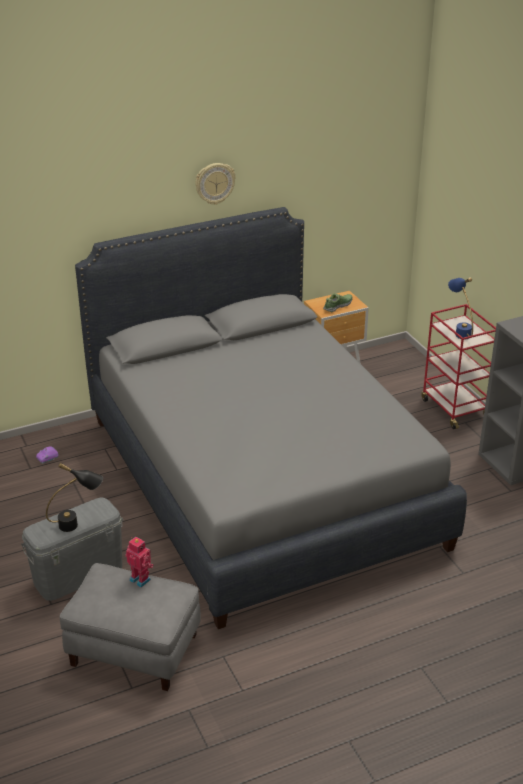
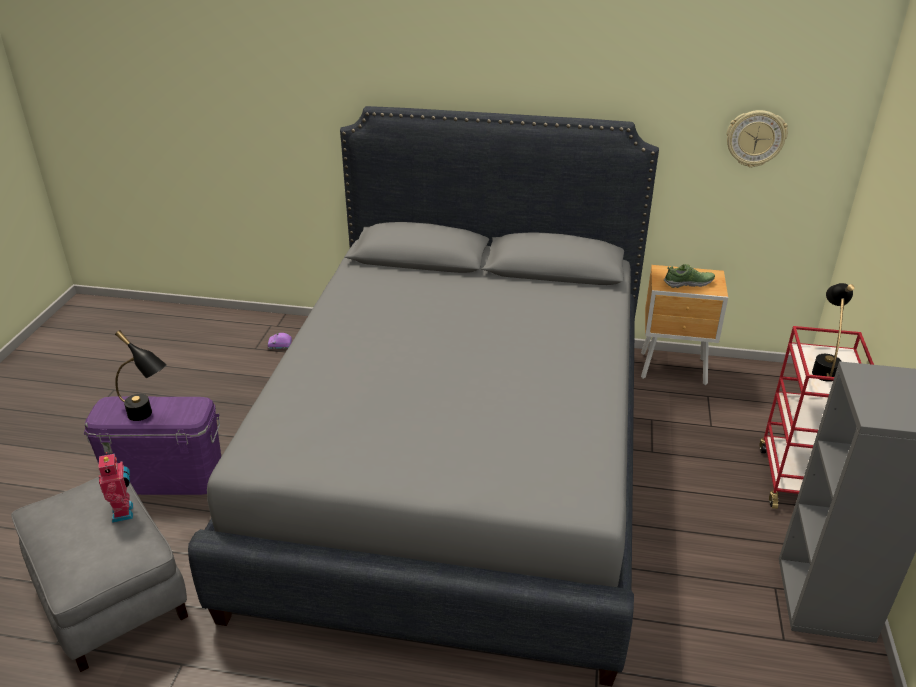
camera: 35 degrees right, 0 degrees up
(78, 574) = (167, 477): grey storage box -> purple storage box
(214, 183) = (539, 65): wall clock -> wall clock (755, 138)
(459, 331) = (823, 367): blue table lamp -> black table lamp

